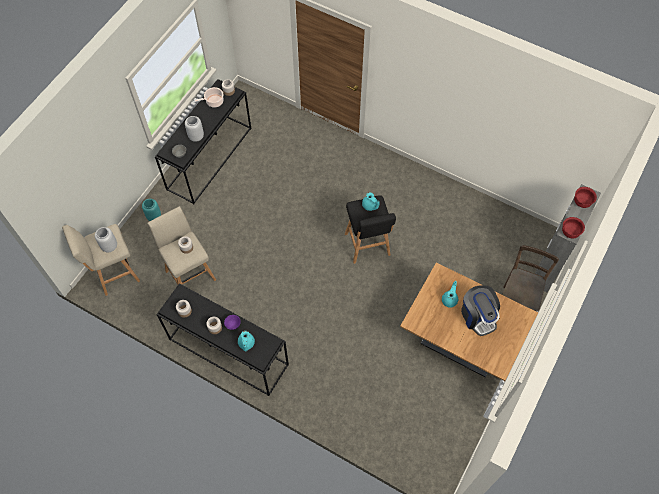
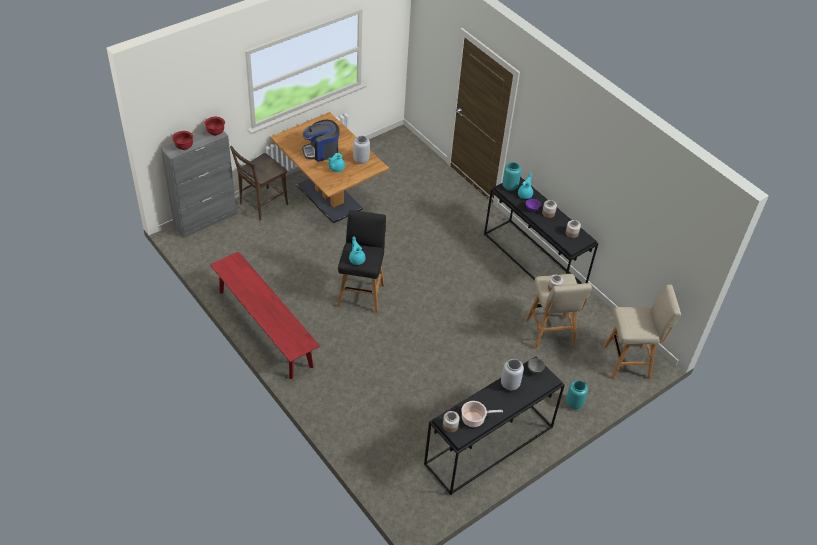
camera: 160 degrees left, 15 degrees down
(109, 246) = (632, 316): grey vase -> grey vase (361, 160)
(265, 347) = (510, 187): none -> turquoise vase
(424, 182) = (265, 328): none -> red bench
(478, 316) = (321, 152): coffee machine -> coffee machine turned 105 degrees counterclockwise

